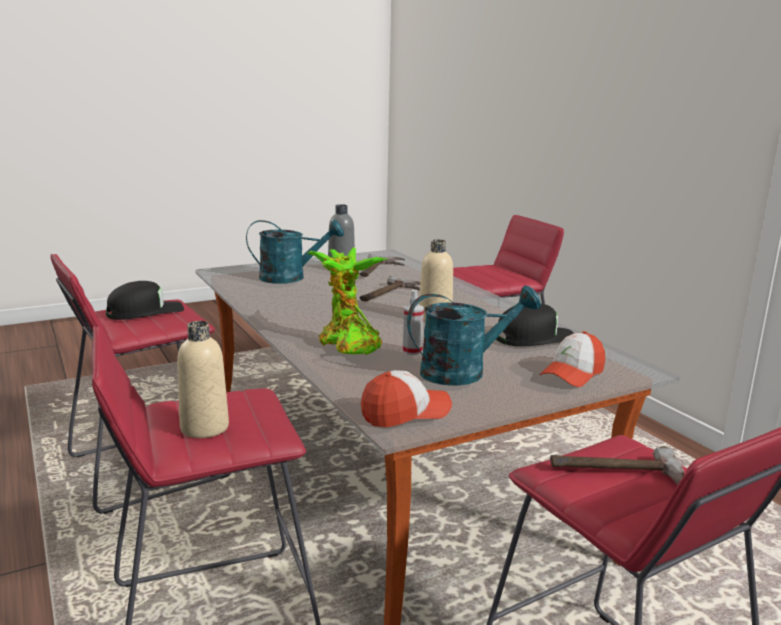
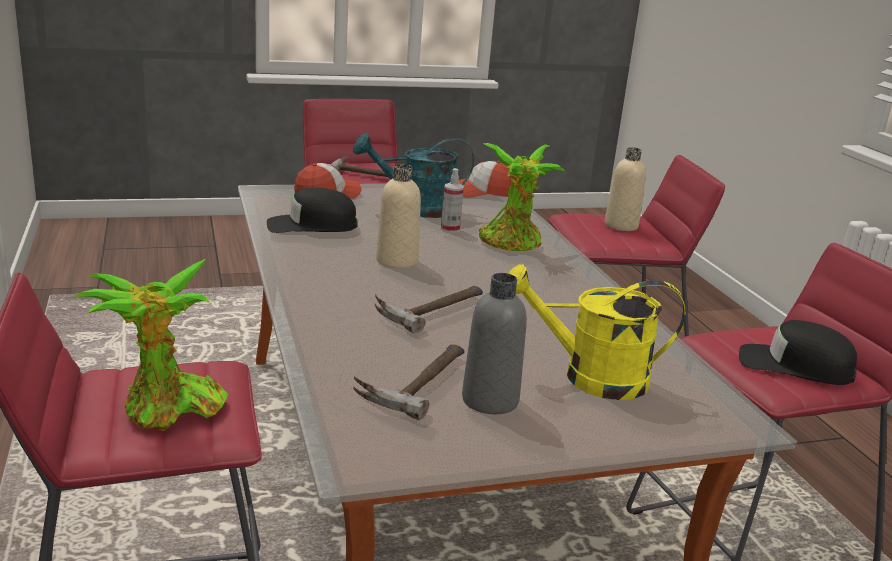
camera: 170 degrees left, 5 degrees up
(145, 311) = (794, 366): black cap -> black cap turned 45 degrees clockwise
(291, 277) = (590, 377): turquoise watering can -> yellow watering can
(479, 272) = (168, 411): none -> potted plant

